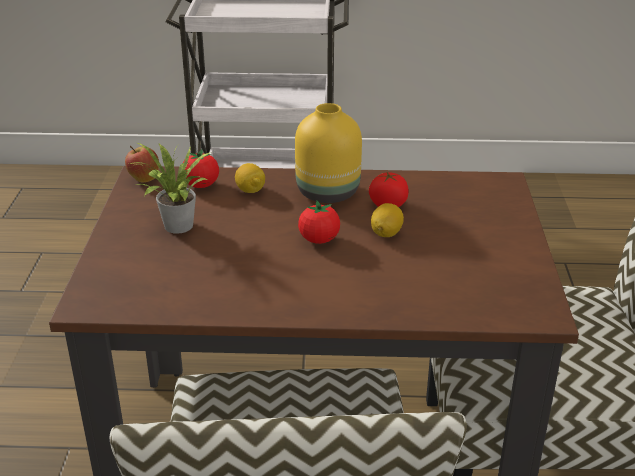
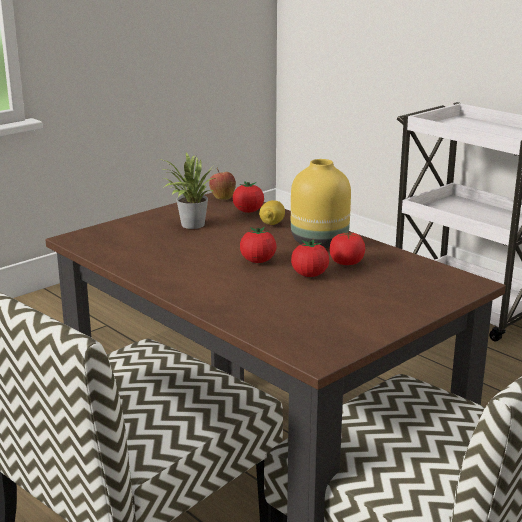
camera: 45 degrees right, 10 degrees down
(386, 233) = (309, 275): lemon -> tomato

